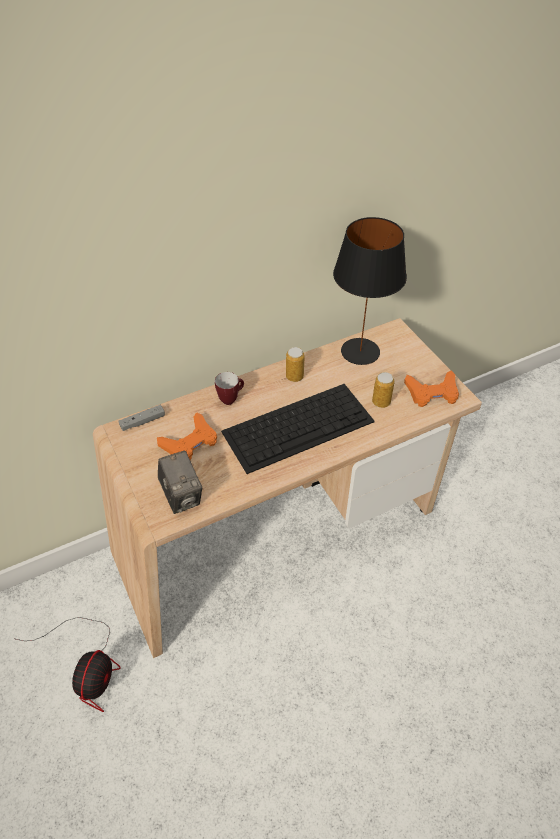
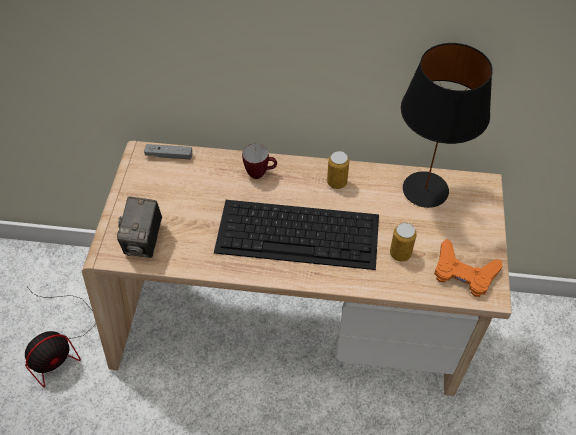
camera: 35 degrees right, 5 degrees up
(190, 443) = (191, 196): orange game controller -> none

